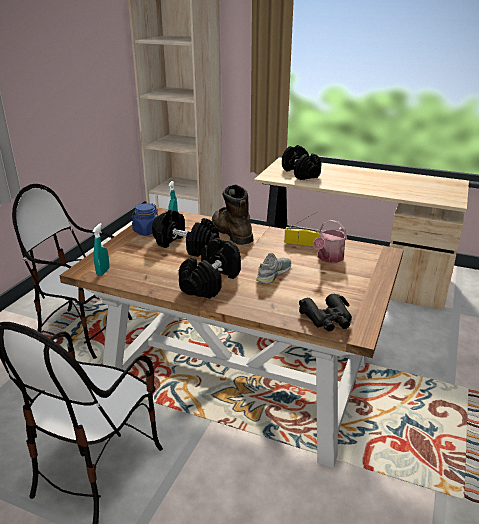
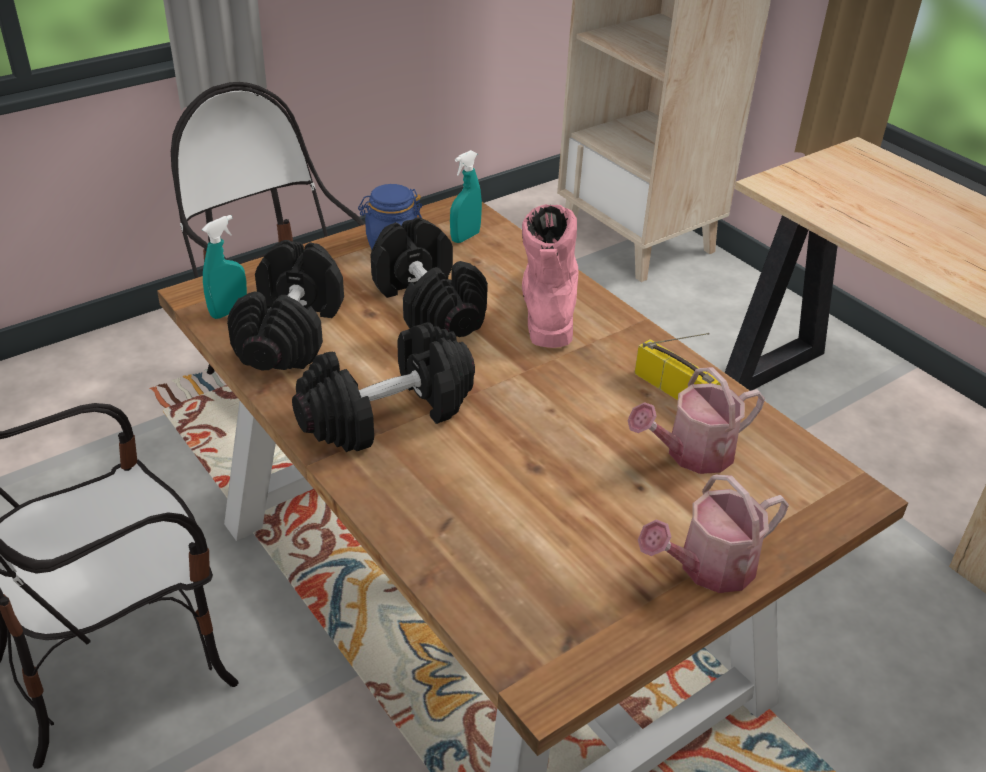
camera: 30 degrees right, 10 degrees up
(230, 232) = (548, 305): brown boot -> pink boot
(274, 273) = (530, 445): grey shoe -> none
(301, 173) = (864, 197): black dumbbell -> black dumbbell (291, 333)
(327, 319) = (521, 611): black binoculars -> none
(369, 285) = (708, 568): none -> watering can

